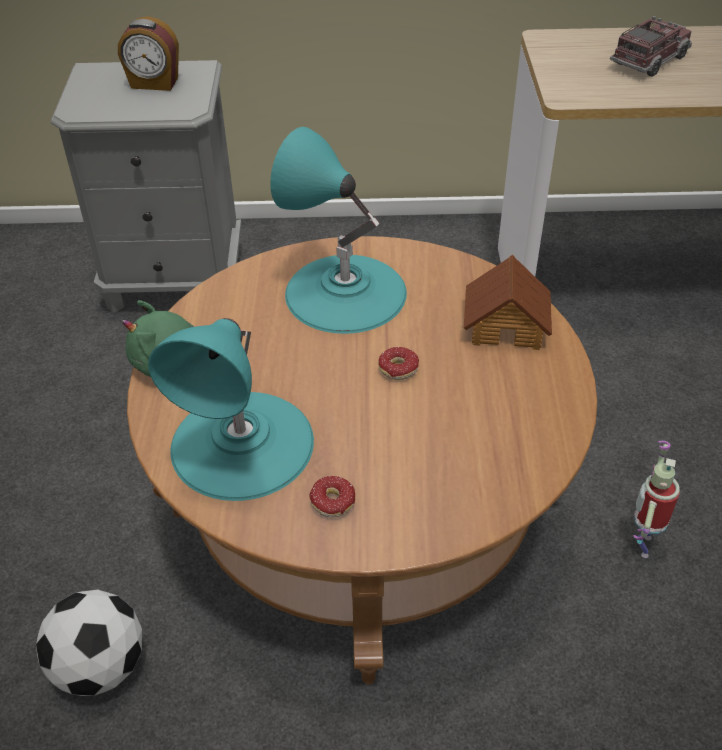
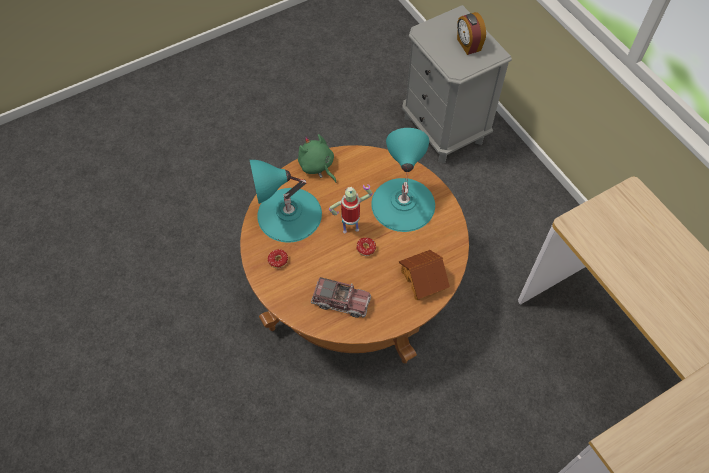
camera: 60 degrees right, 15 degrees up
(100, 667) = (227, 233): football -> none
(641, 544) = (406, 413): toy robot -> toy robot (351, 228)
(649, 60) = (649, 252): toy truck -> toy truck (341, 301)

